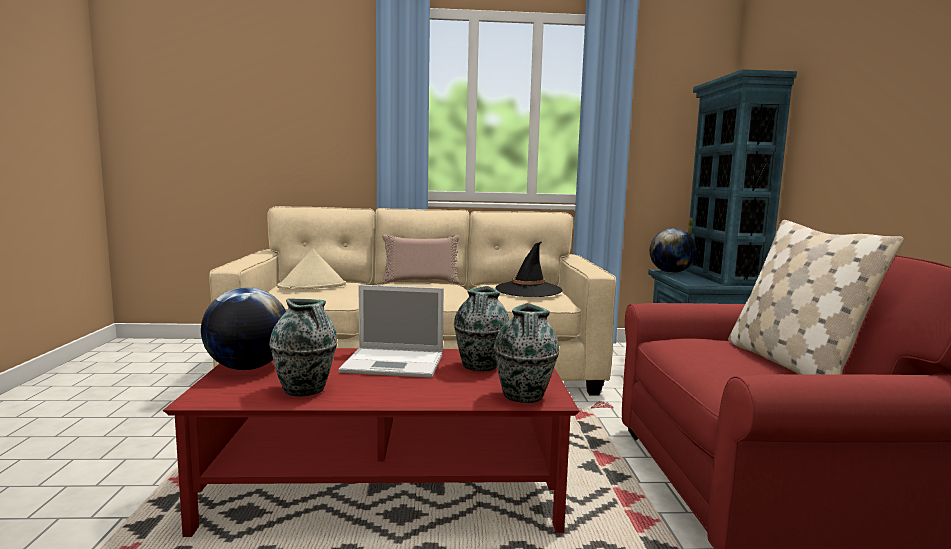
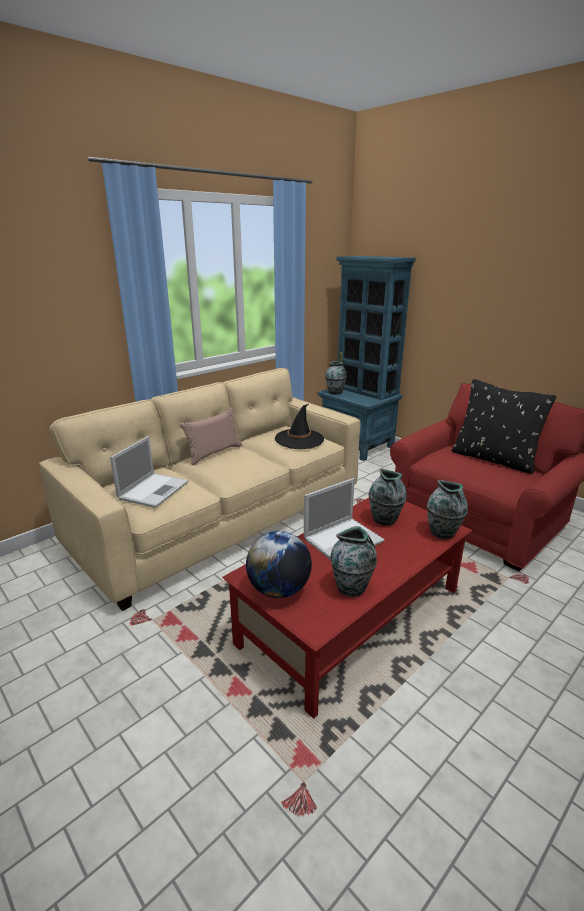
camera: 40 degrees left, 15 degrees up
(312, 286) = (154, 490): beige hat -> laptop
(671, 272) = (335, 392): globe -> vase
(791, 364) = (493, 459): beige pillow -> black pillow

